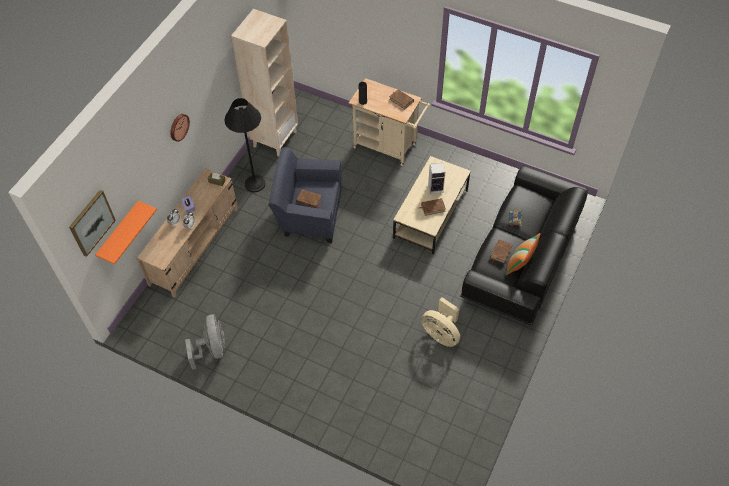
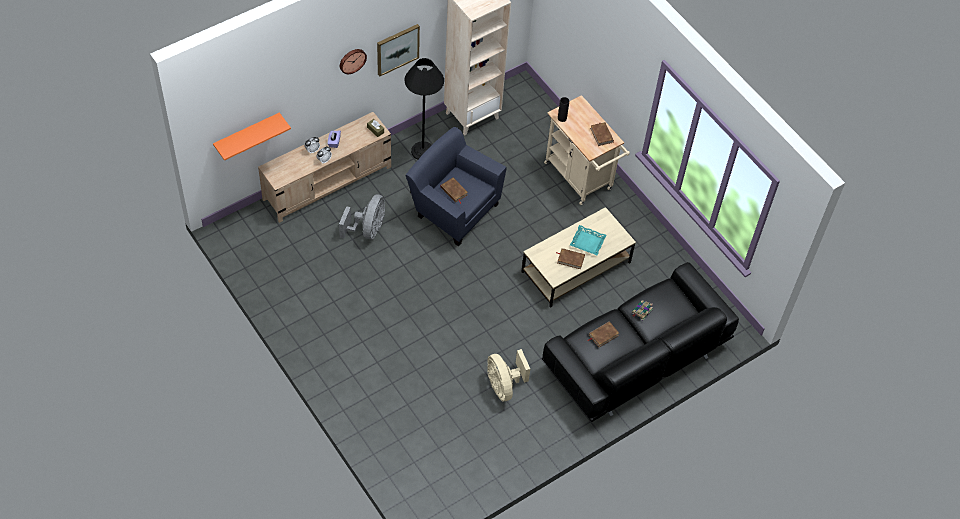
camera: 25 degrees right, 0 degrees up
(91, 222) = (219, 112): picture -> picture (397, 49)
(212, 349) = (283, 288): grey fan -> grey fan (368, 229)
(436, 188) = (587, 242): speaker -> turquoise tray
(519, 264) = (614, 356): pillow -> none

